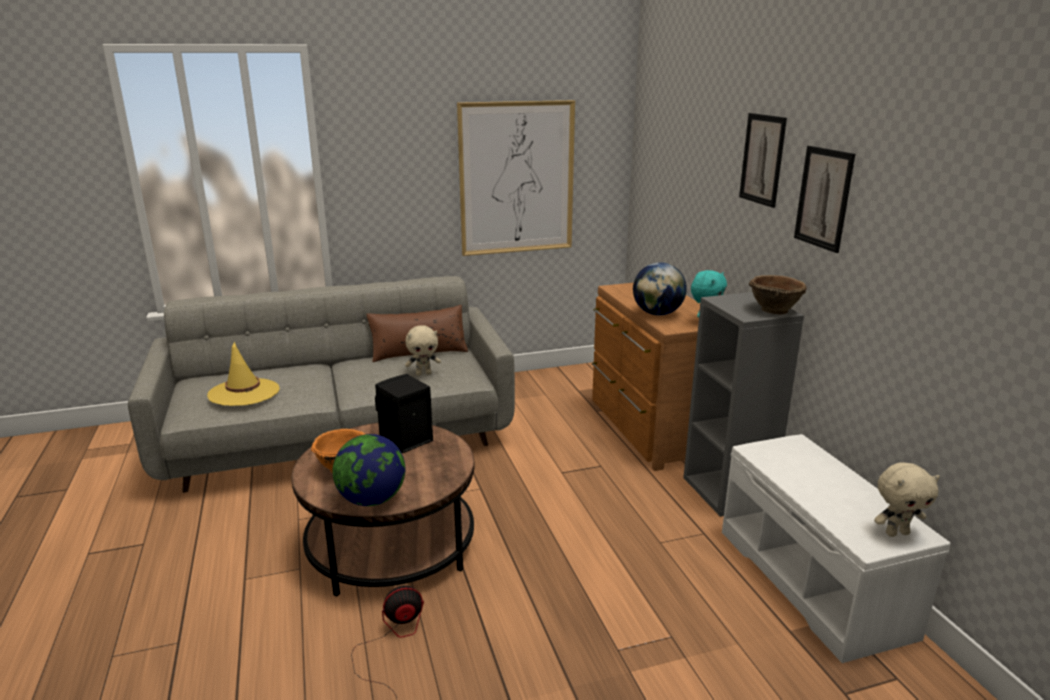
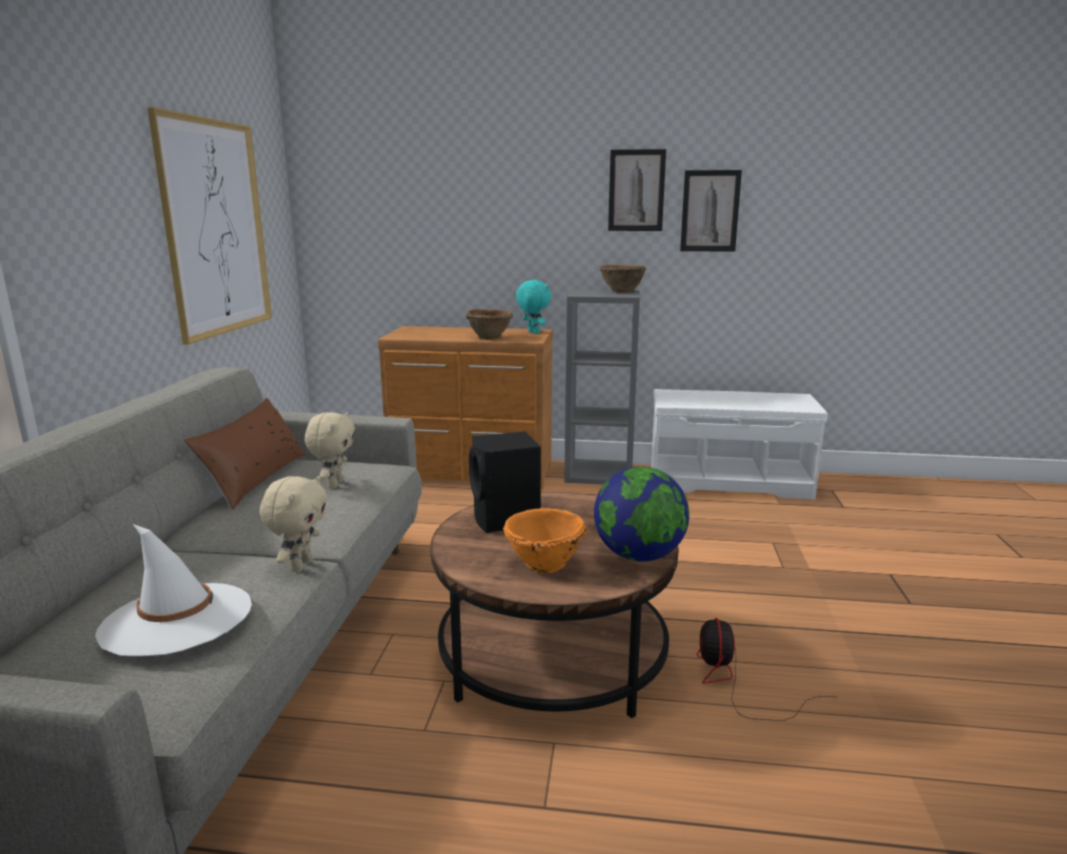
camera: 65 degrees left, 5 degrees down
(244, 392) = (177, 619): yellow hat -> white hat
(657, 313) = (490, 337): globe -> brown bowl
(762, 159) = (548, 170): picture -> picture (710, 211)
(896, 533) = (797, 399): beige plush toy -> beige plush toy (300, 565)

